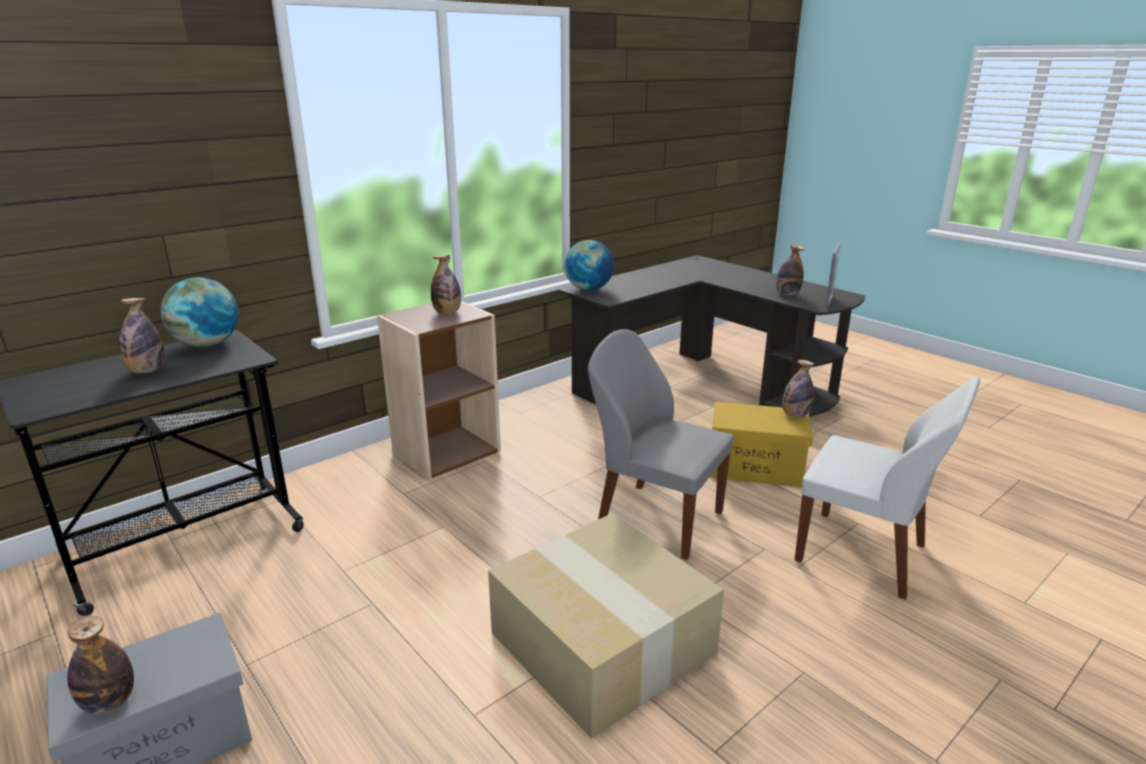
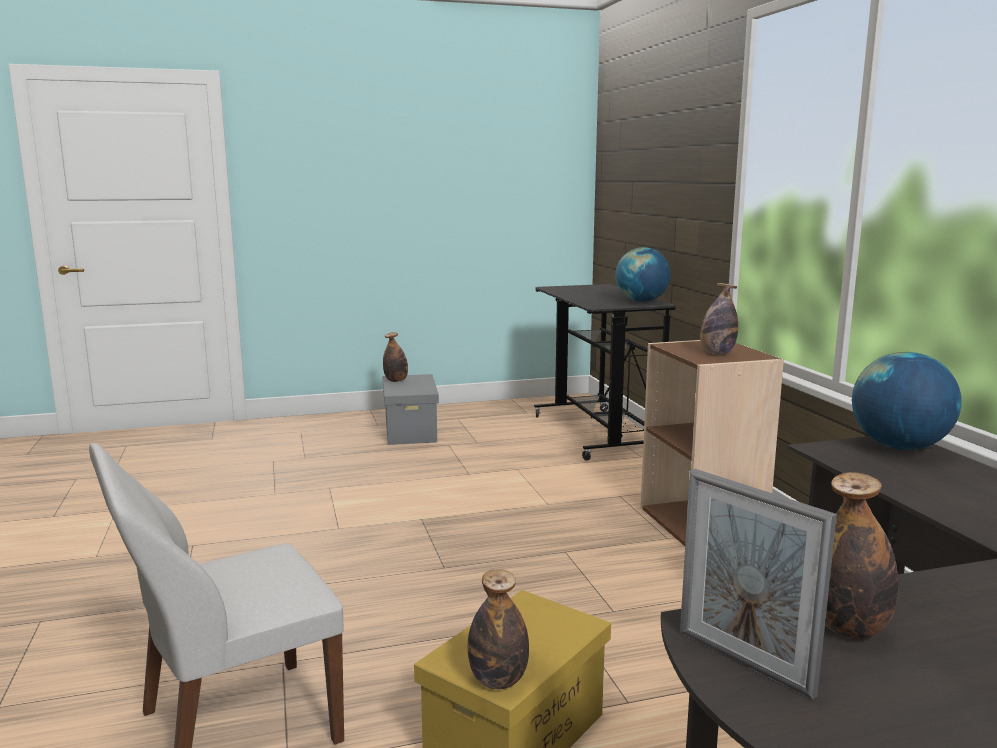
camera: 115 degrees right, 10 degrees down
(146, 371) = (597, 295): bottle -> none
(598, 642) = (332, 533): cardboard box -> none
(656, 519) = (462, 604): grey chair -> none

